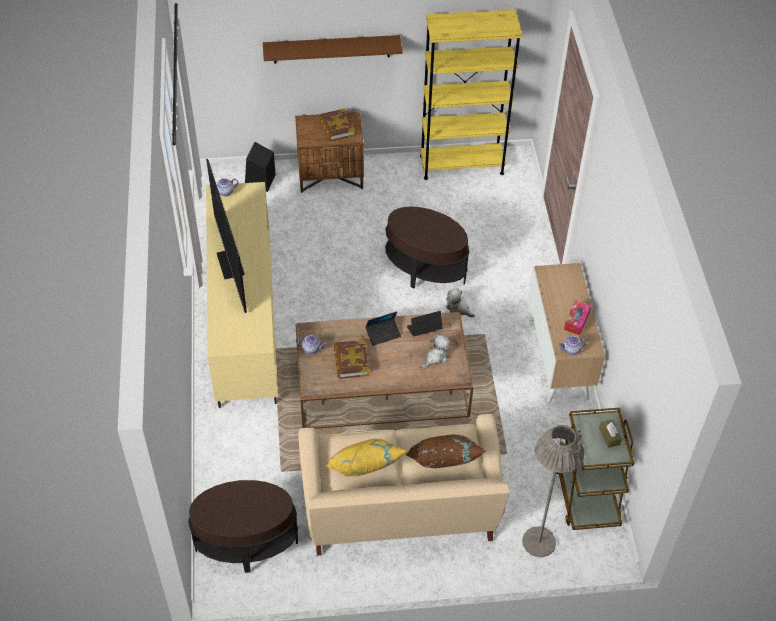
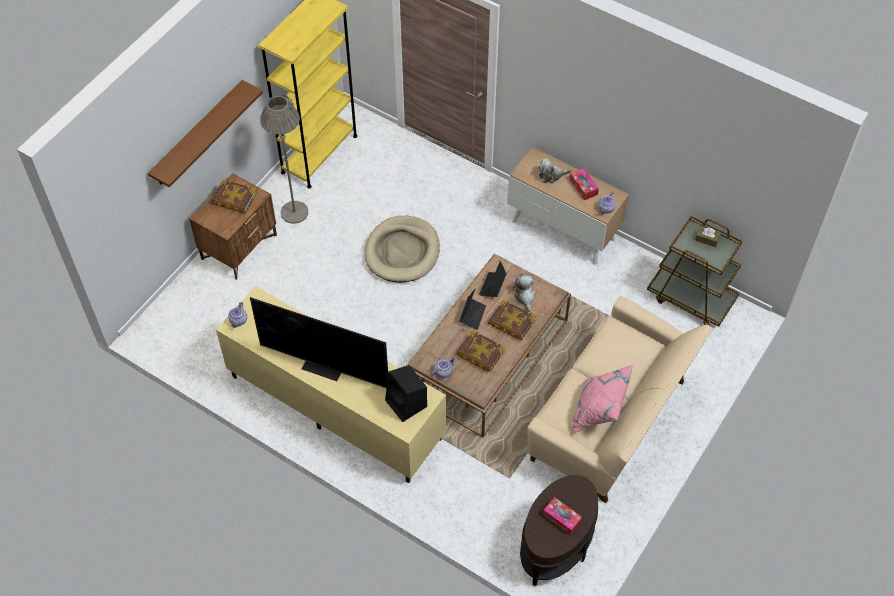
camera: 50 degrees left, 5 degrees up
(238, 509) = (561, 518): none -> tissue box
(260, 181) = (193, 300): black speaker -> black speaker (407, 404)
(365, 472) = (599, 411): yellow pillow -> pink pillow
(401, 363) = (511, 323): none -> book
(425, 269) = (402, 251): brown side table -> beige dog bed
(443, 466) = (635, 358): brown pillow -> none
(458, 308) = (461, 257): plush toy -> plush toy (551, 175)
(539, 542) = (707, 354): grey floor lamp -> grey floor lamp (294, 212)

